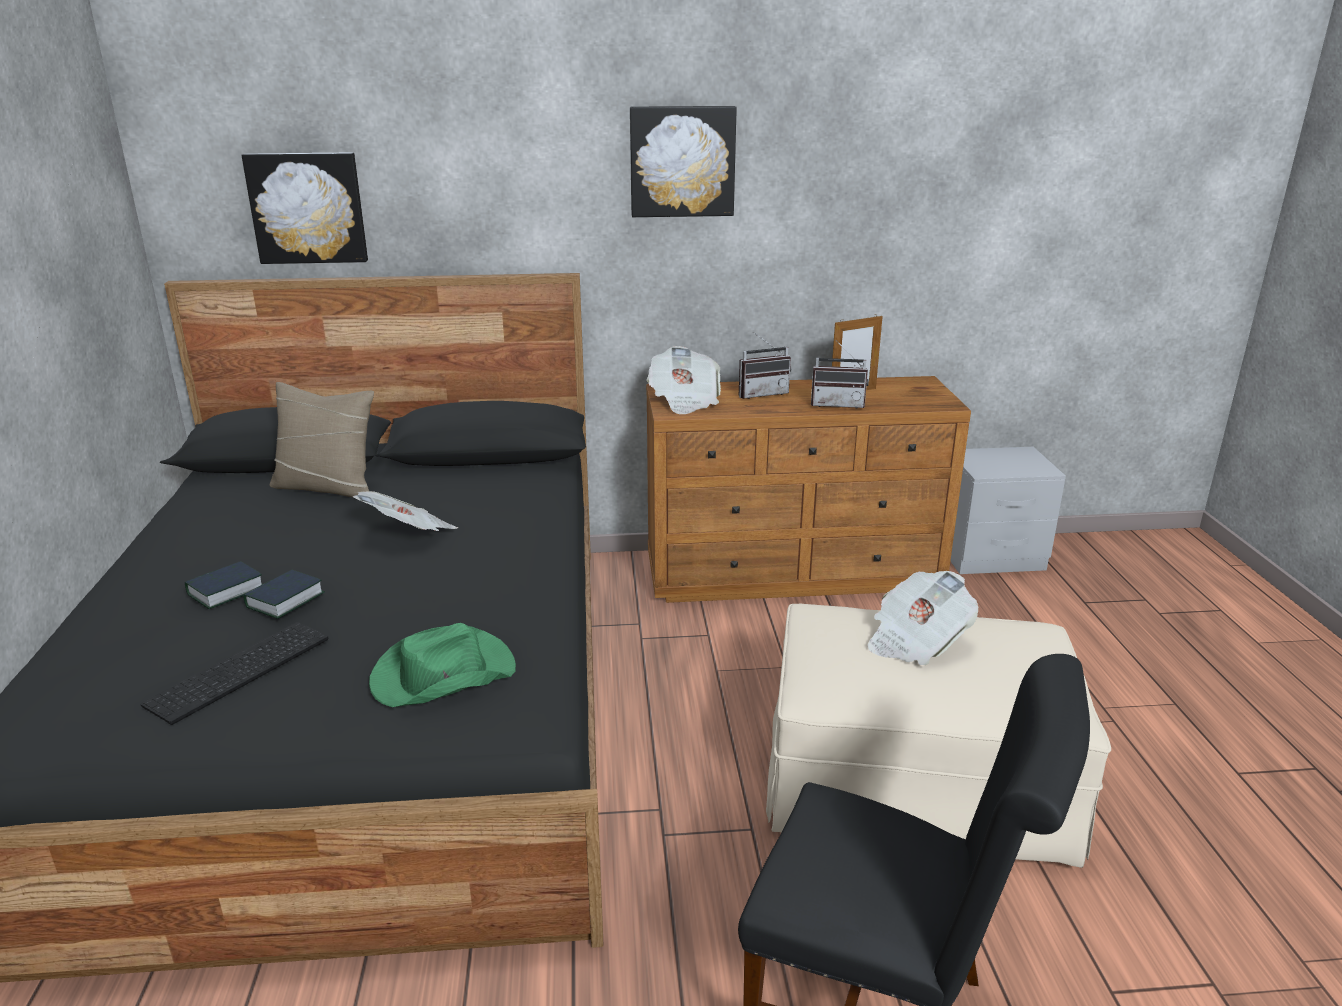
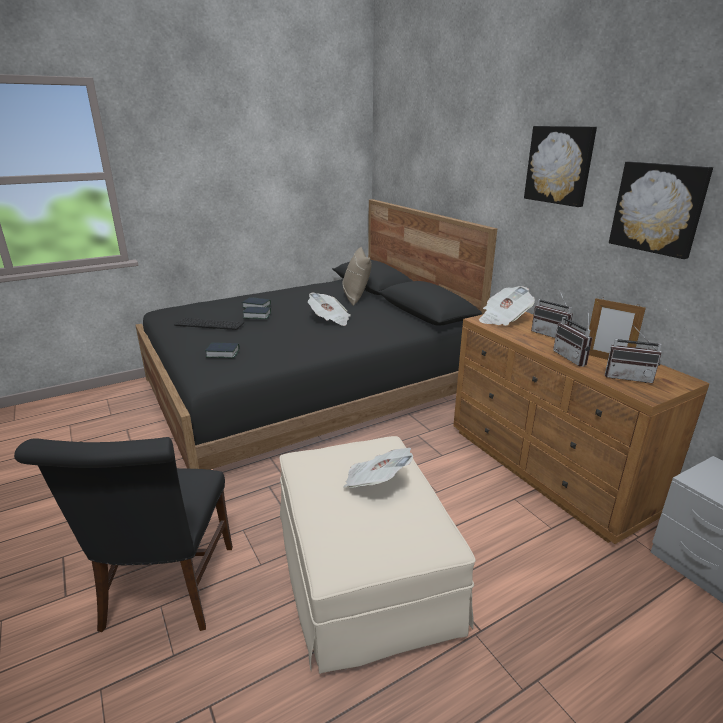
camera: 65 degrees right, 0 degrees up
(308, 208) = (412, 173): picture -> picture (658, 208)
(441, 675) = (223, 353): green hat -> book
(902, 398) = (628, 377): none -> radio

